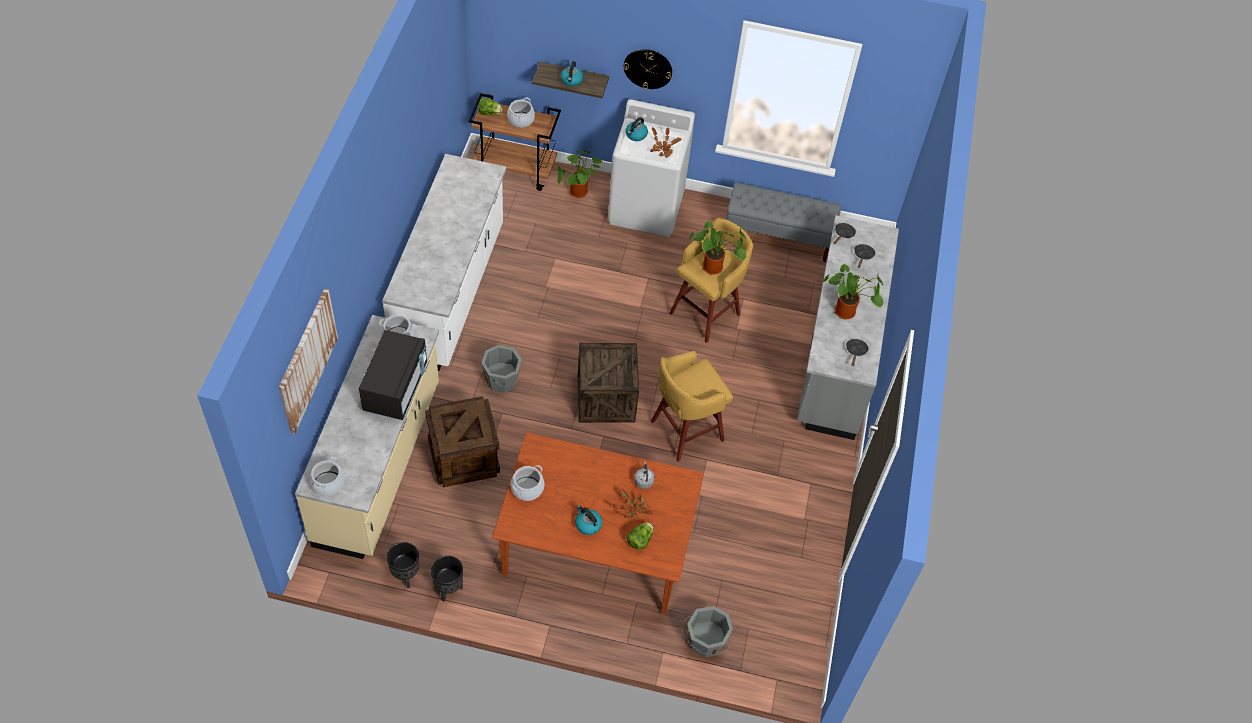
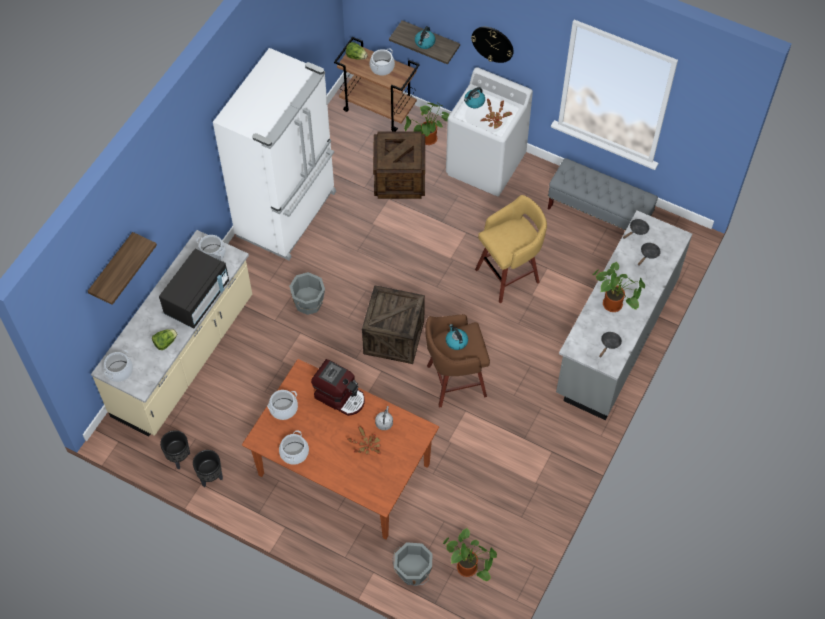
camera: 20 degrees right, 5 degrees up
(307, 360) = (112, 268): picture -> shelf
(451, 292) = (288, 214): white counter -> white fridge
(464, 456) = (256, 364): crate -> crate (399, 178)
(554, 533) = (294, 453): none -> cooking pot
(586, 463) = (340, 396): none -> coffee machine
(587, 524) = (324, 451): kettle -> kettle (456, 341)
(640, 540) = (364, 474): lettuce -> lettuce (165, 342)
(684, 431) = (454, 381): yellow stool -> brown stool
(715, 267) = (511, 239): potted plant -> potted plant (469, 568)

